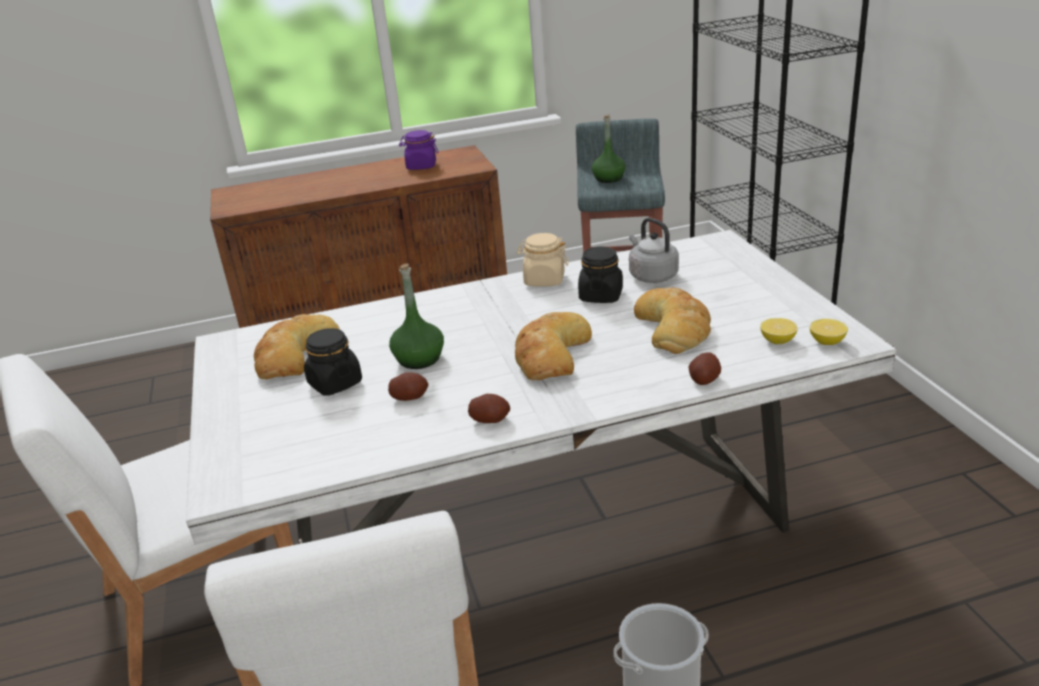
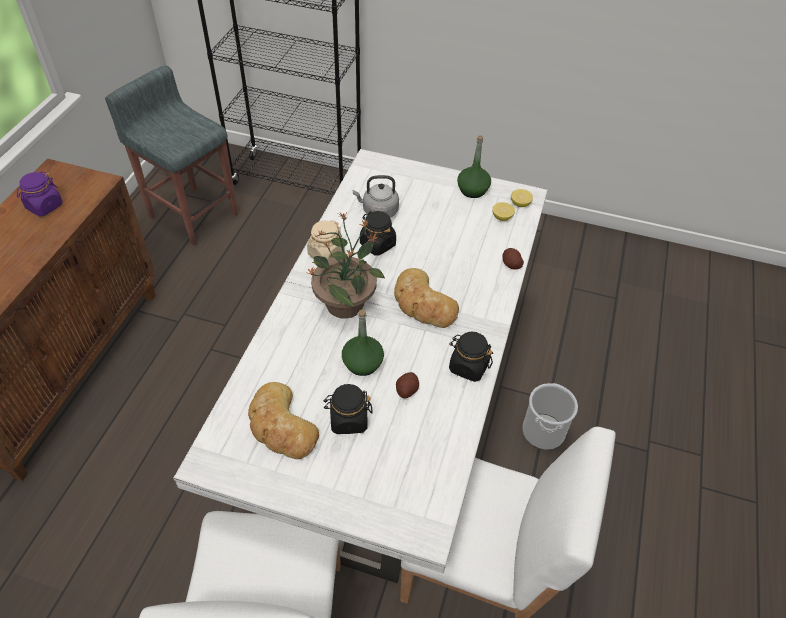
camera: 60 degrees left, 20 degrees up
(490, 419) = (468, 366): potato -> black jar
(491, 317) = (346, 303): none -> potted plant
(608, 178) = (167, 134): green bottle -> green bottle (472, 190)
(674, 327) = (447, 241): bread -> none

